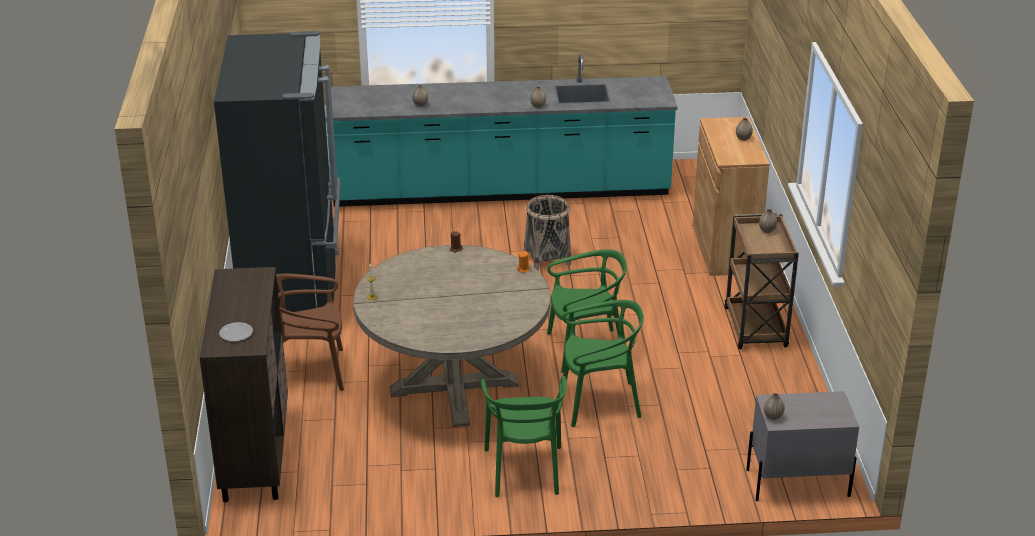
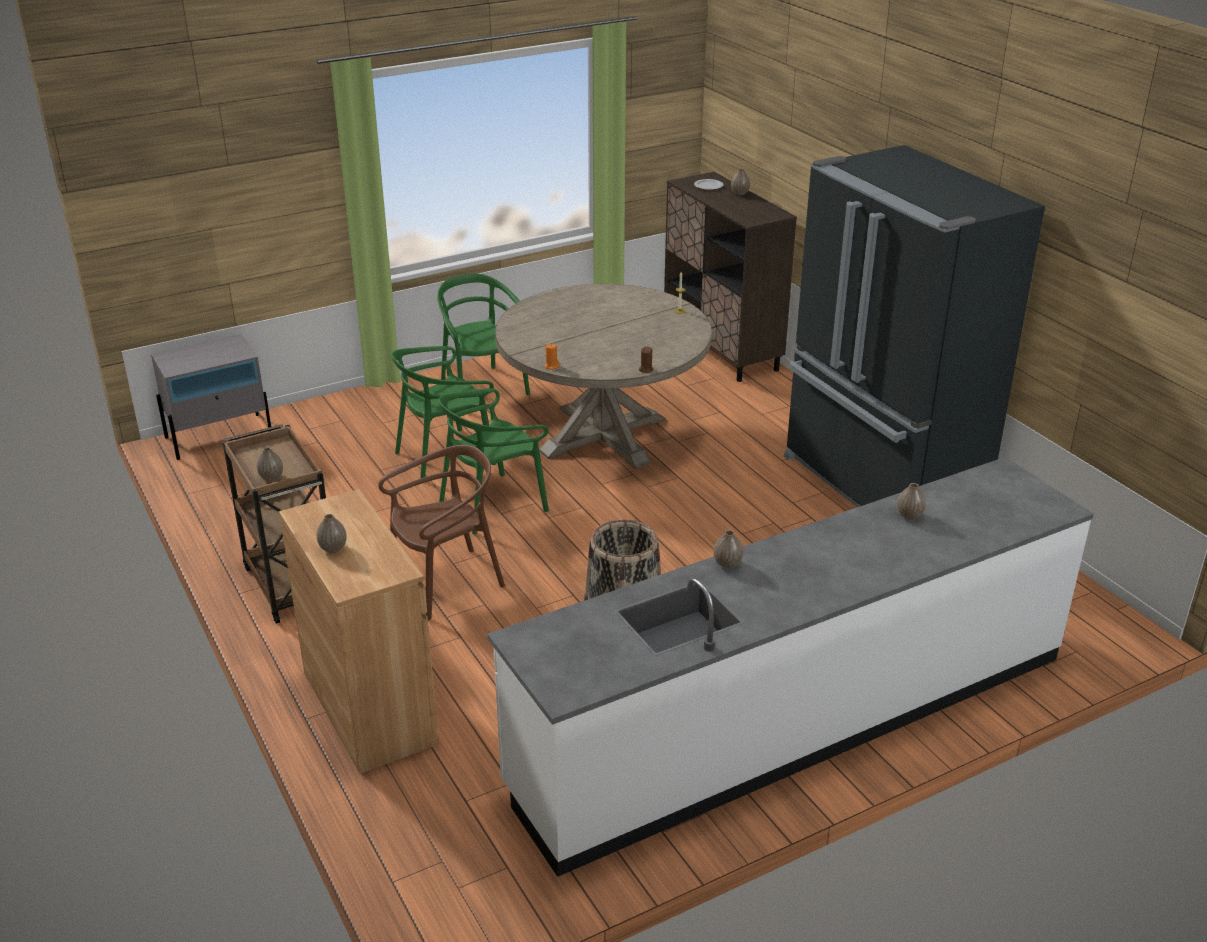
camera: 155 degrees right, 0 degrees up
(310, 371) = (756, 414): brown chair -> brown chair (446, 582)
(500, 191) = (794, 721): turquoise counter -> white counter
(773, 417) = (237, 343): vase -> vase (740, 193)

